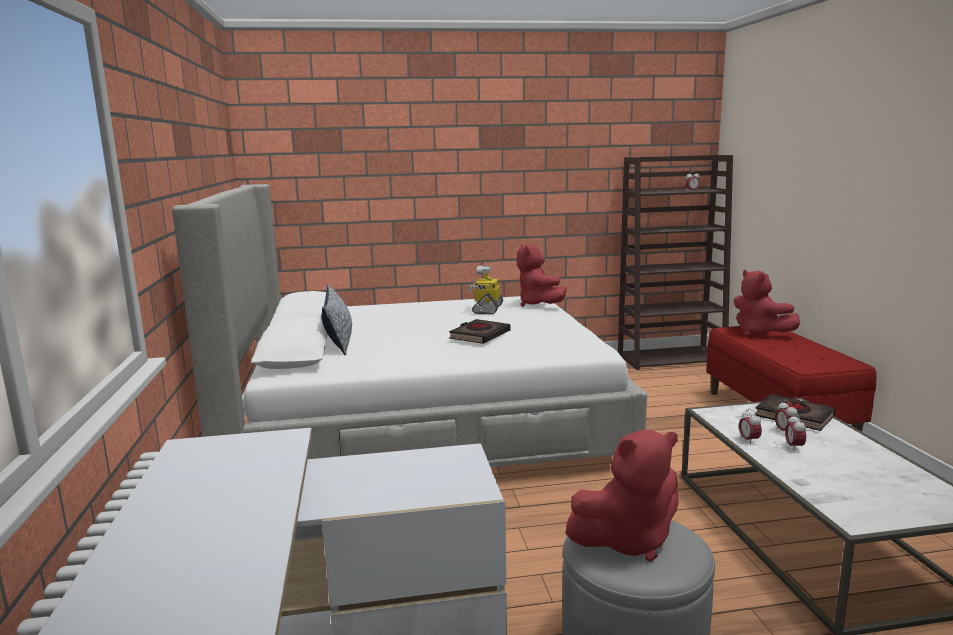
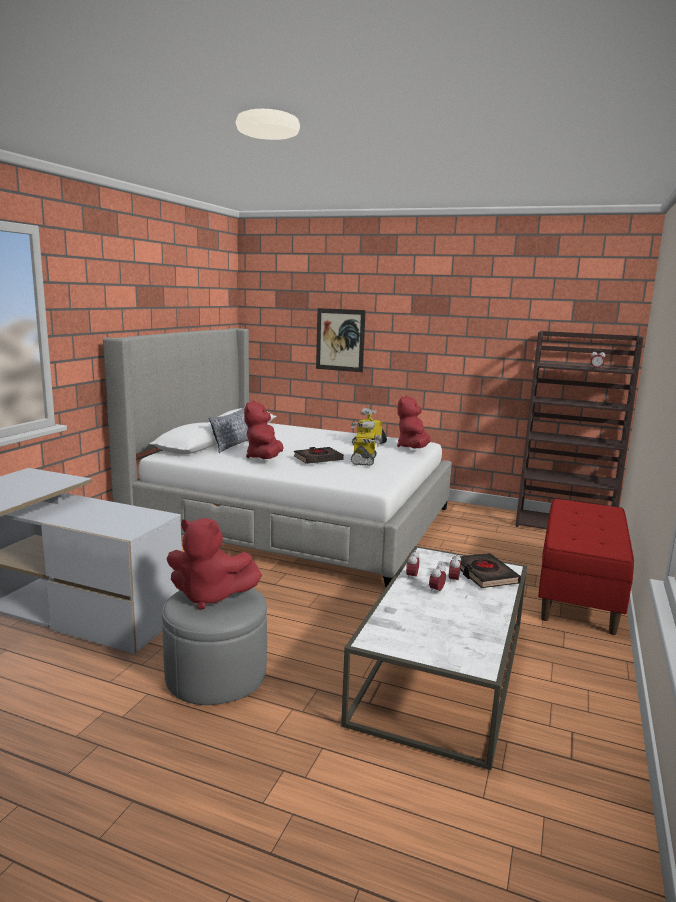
camera: 30 degrees right, 0 degrees up
(392, 188) = (340, 340): none -> picture
(530, 327) = (364, 460): none -> toy robot
(759, 333) = (589, 511): red plush toy -> red plush toy (264, 458)

